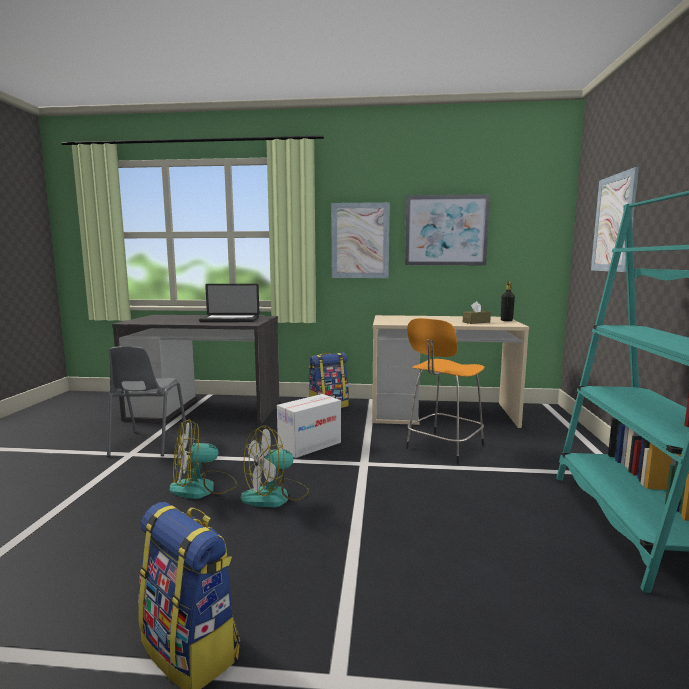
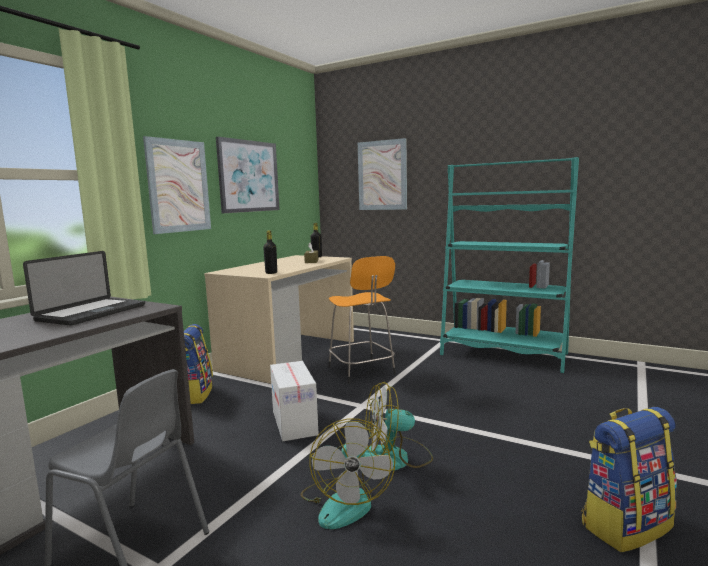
camera: 65 degrees left, 0 degrees up
(276, 495) = (396, 457): fan -> fan turned 90 degrees clockwise
(395, 322) = (271, 273): none -> black bottle

